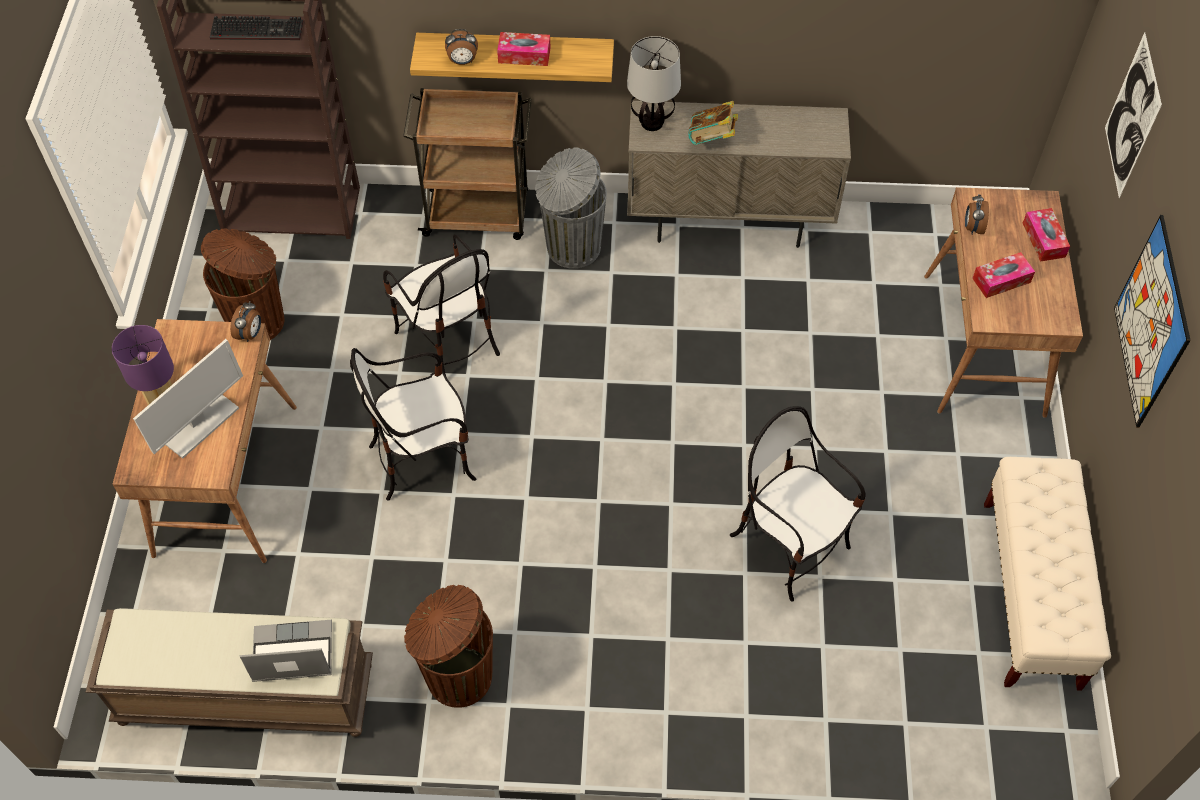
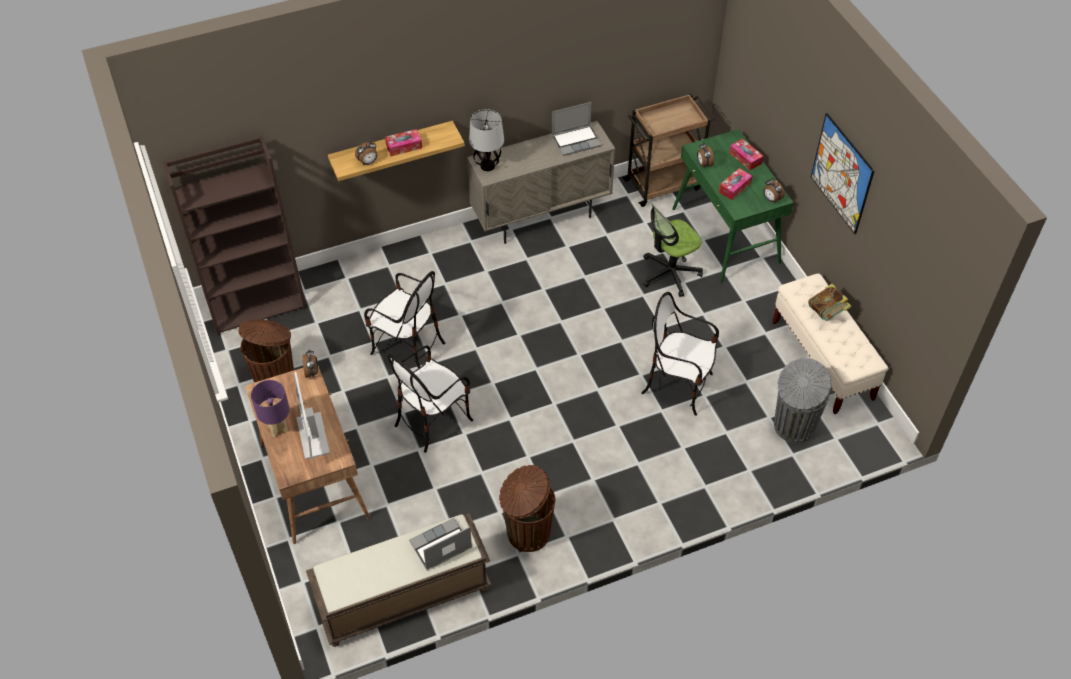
camera: 25 degrees left, 5 degrees down
(198, 424) = (312, 435): monitor -> monitor turned 150 degrees clockwise
(258, 29) = (231, 182): keyboard -> none
(478, 214) = (382, 265): brown cart -> brown cart (663, 184)
(571, 248) = (453, 265): grey trash can -> grey trash can (793, 427)
(712, 140) = (529, 164): book -> book (827, 313)
(800, 128) = (576, 140): none -> laptop
(869, 371) = (670, 273): none -> office chair
(984, 345) = (726, 236): brown desk -> green desk
(1049, 319) = (771, 199): none -> alarm clock
(1132, 116) = (781, 68): picture -> none

